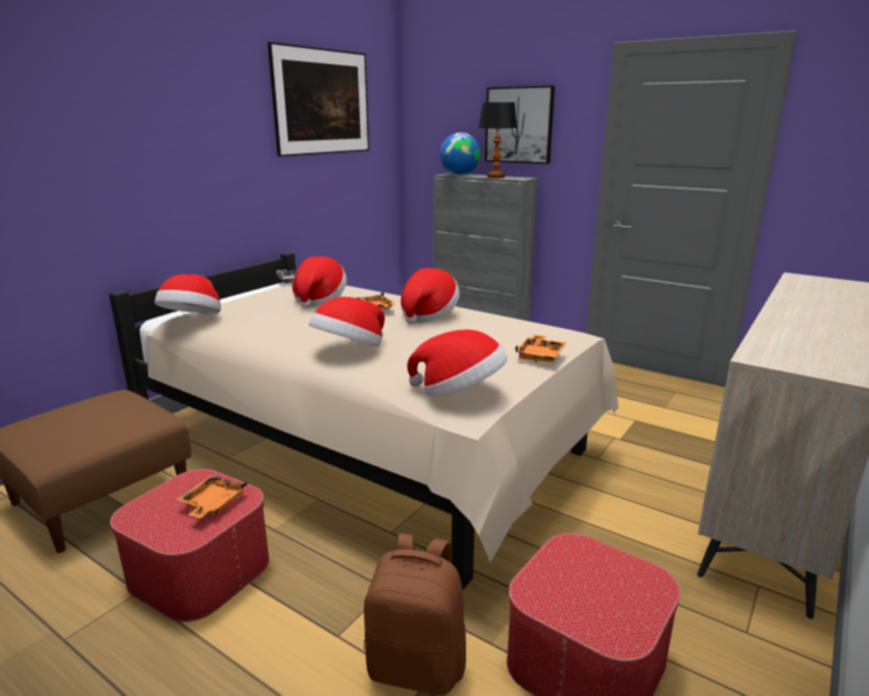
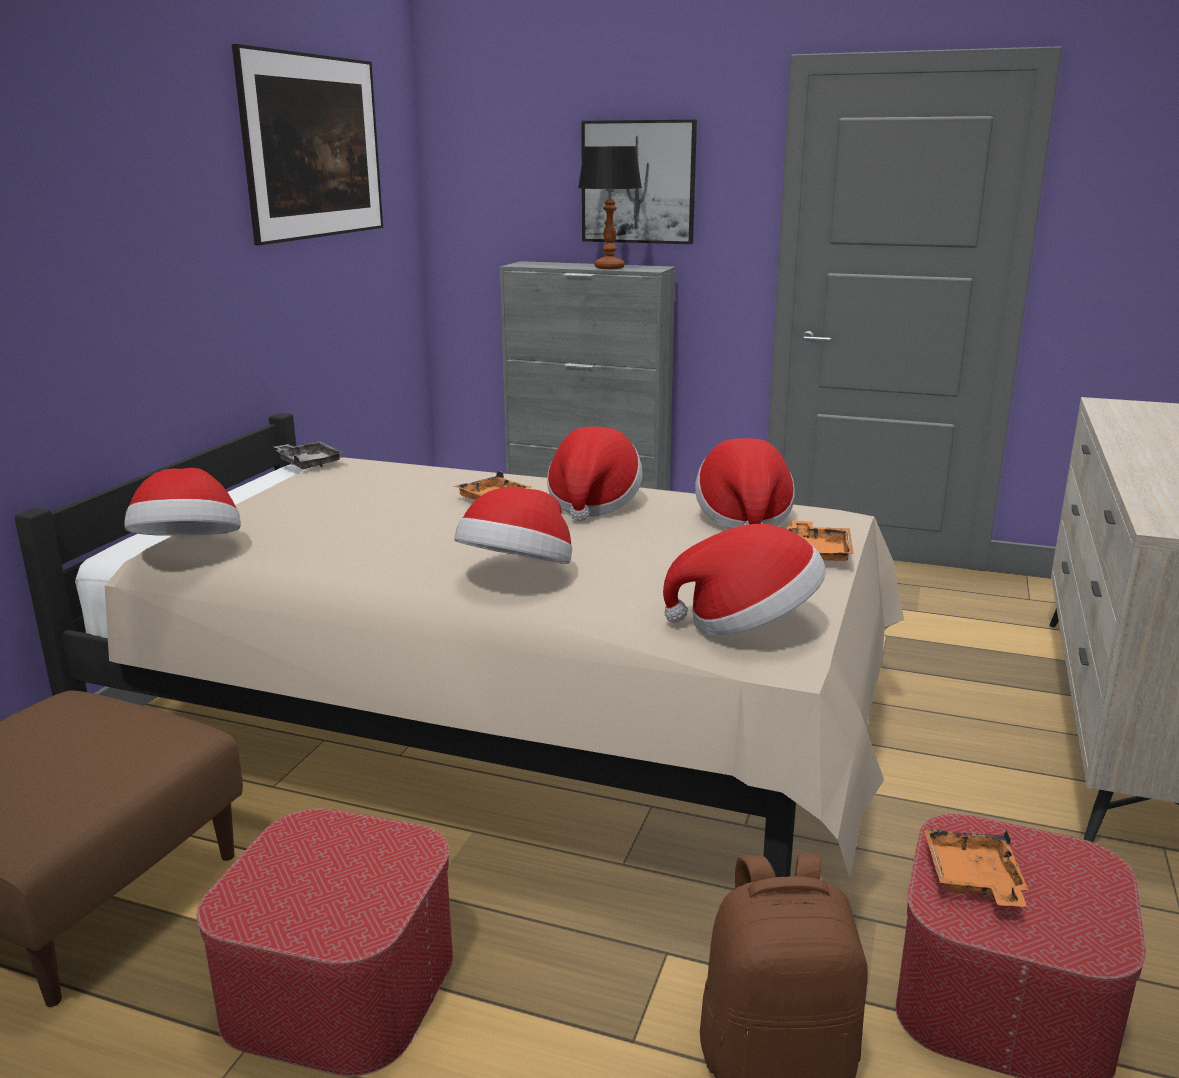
camera: 15 degrees left, 0 degrees up
(212, 504) = (366, 866): orange tray -> orange tray (973, 880)
(319, 300) = (387, 493): hat -> hat (743, 518)
(459, 175) = (543, 264): globe -> none

